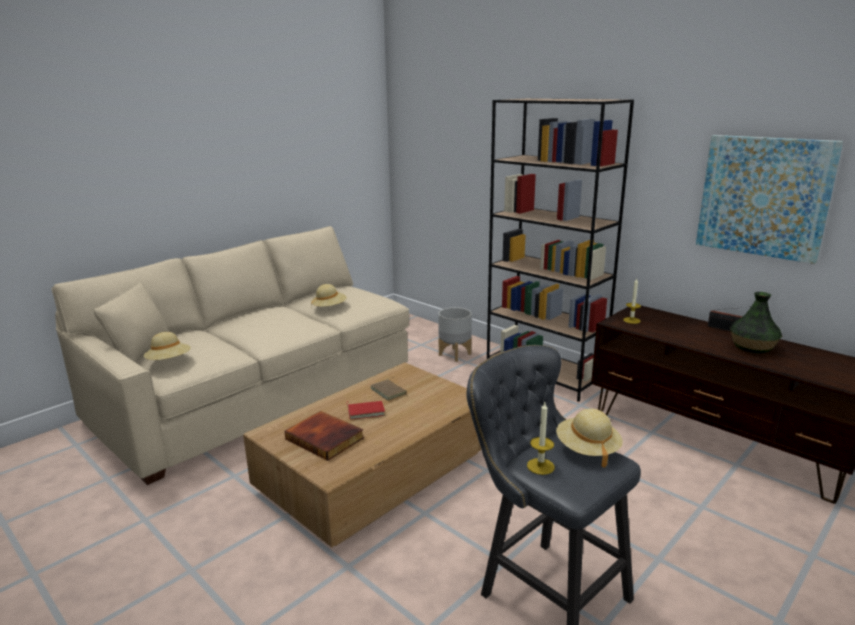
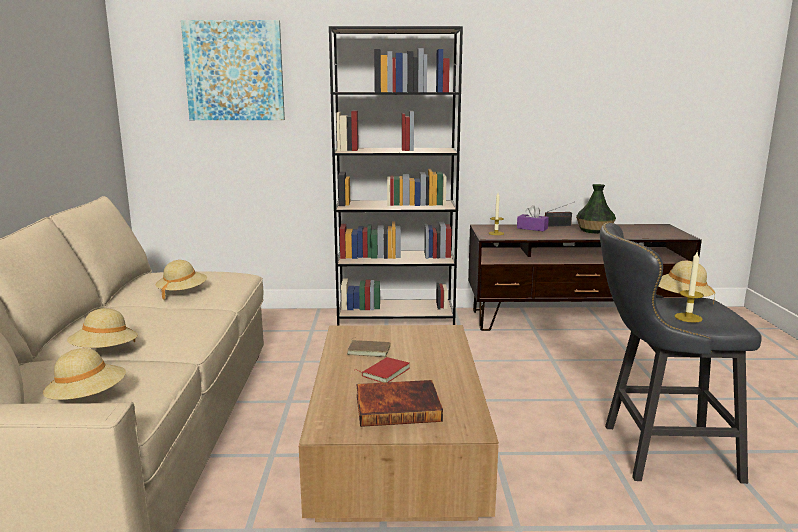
camera: 45 degrees left, 5 degrees down
(224, 336) = (105, 352): none -> beige hat
(455, 354) = (289, 328): grey planter -> none
(685, 324) = (532, 228): none -> purple tissue box
(764, 196) = (571, 110): picture -> picture (234, 71)

